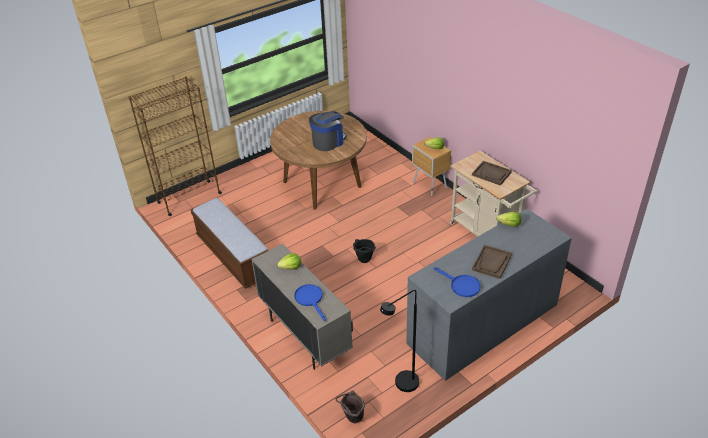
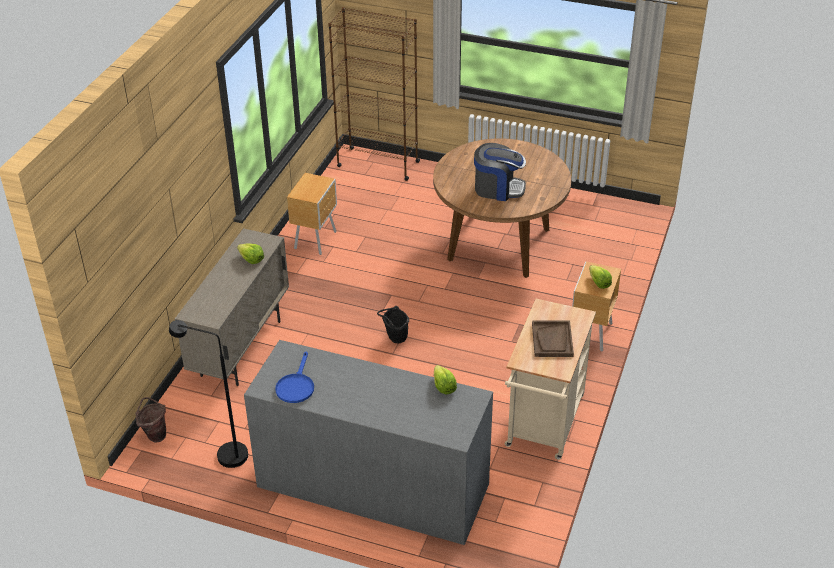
camera: 55 degrees right, 0 degrees up
(233, 256) = (316, 240): bench -> brown nightstand
(310, 299) = (213, 294): blue frying pan -> none
(491, 262) = (356, 396): brown tray -> none

